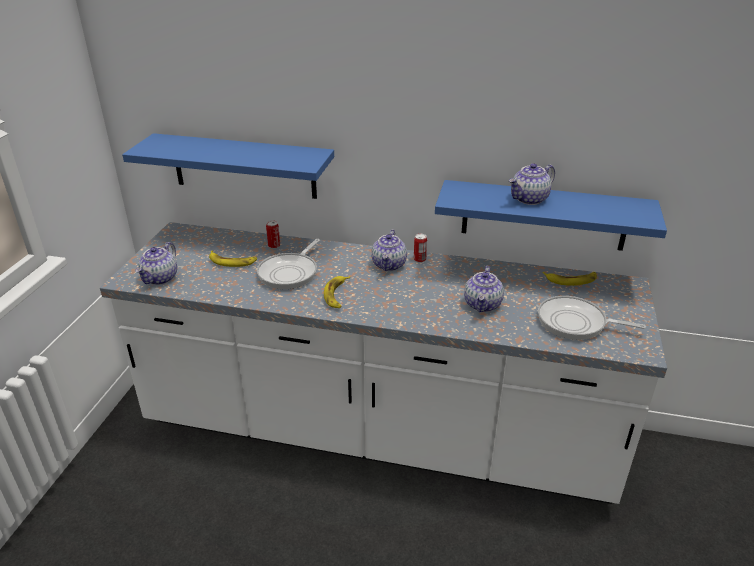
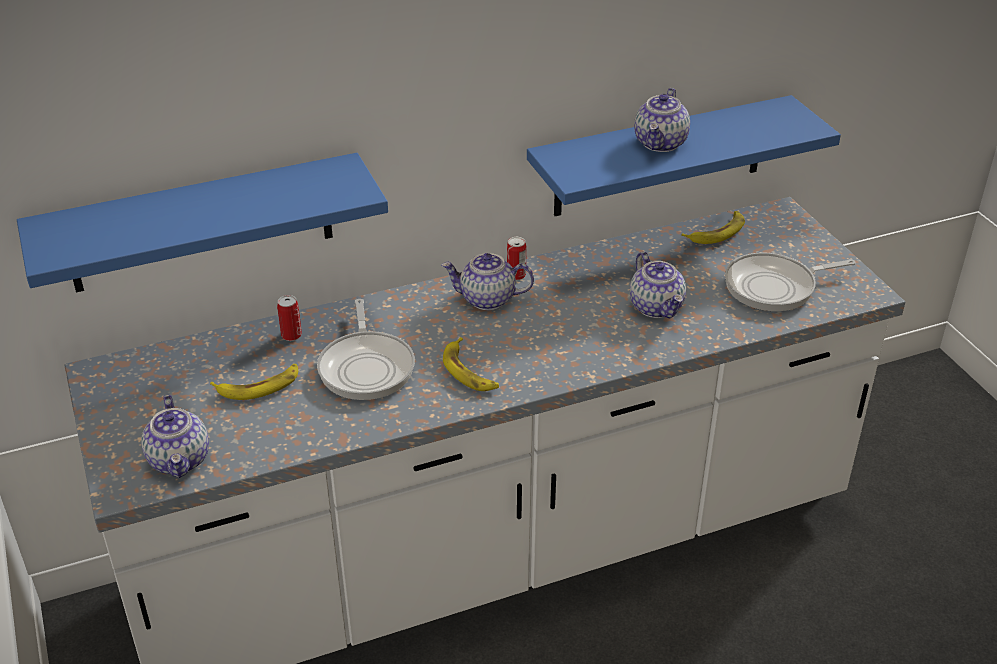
camera: 35 degrees left, 5 degrees up
(389, 265) = (487, 299): teapot -> teapot turned 120 degrees clockwise

